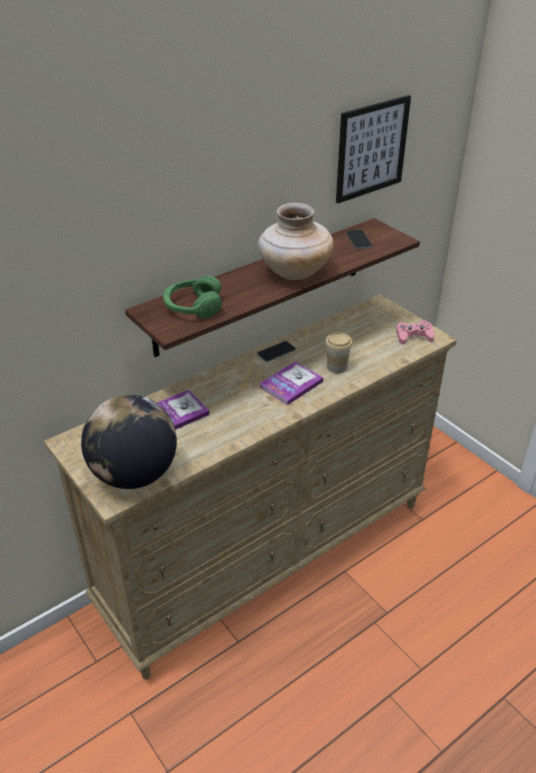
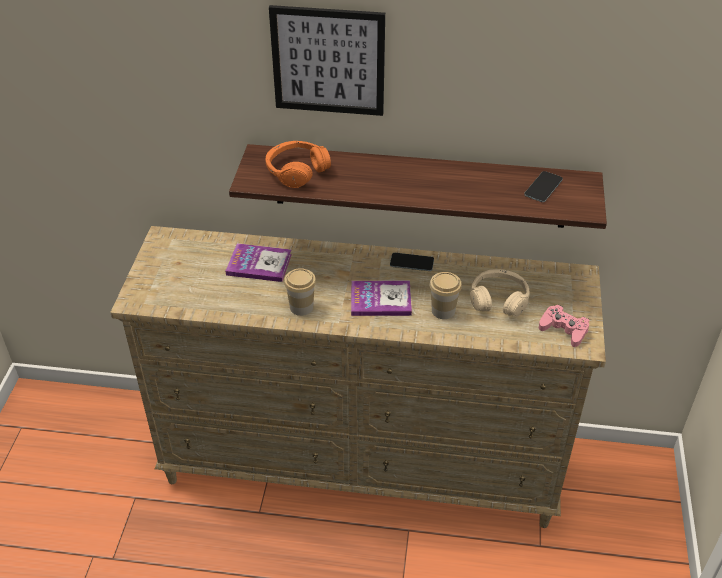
camera: 45 degrees right, 5 degrees up
(134, 474) = (170, 292): globe -> none
(193, 307) = (296, 171): green headphones -> orange headphones
(247, 421) = (301, 307): none -> cup
(294, 272) = (427, 187): beige vase -> none
(357, 342) = (498, 300): none -> beige headphones
(371, 149) = (603, 89): picture -> picture (328, 61)

